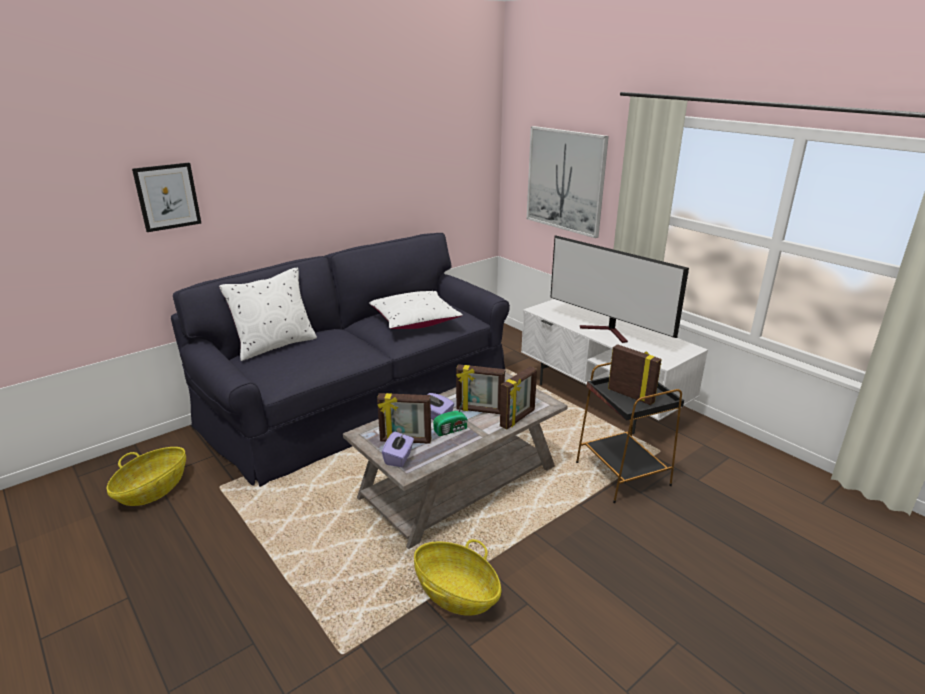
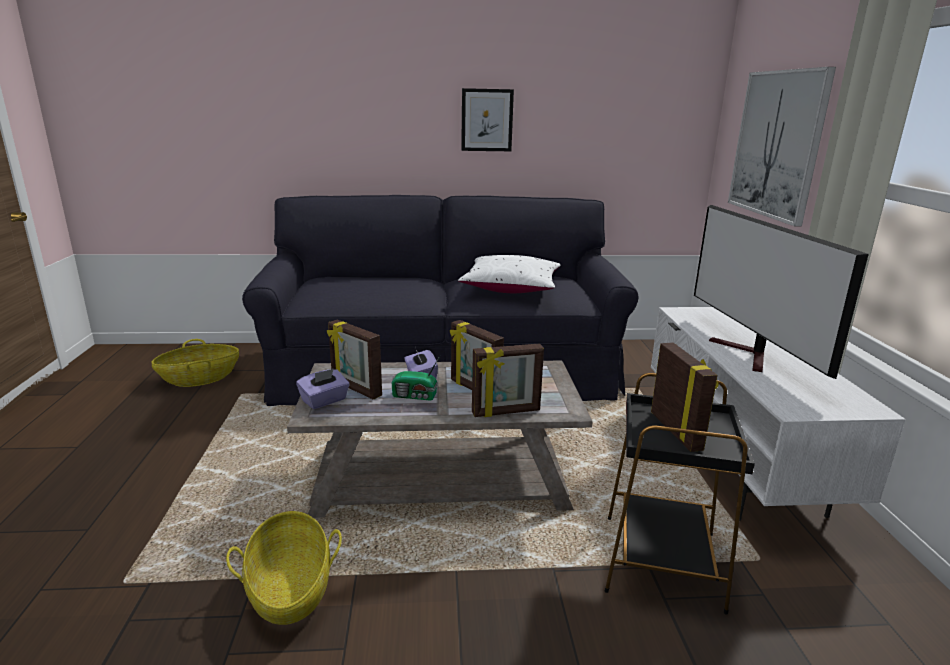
camera: 35 degrees right, 5 degrees down
(167, 197) = (290, 106): picture -> picture (487, 120)
(275, 345) = (355, 276): white pillow -> none

